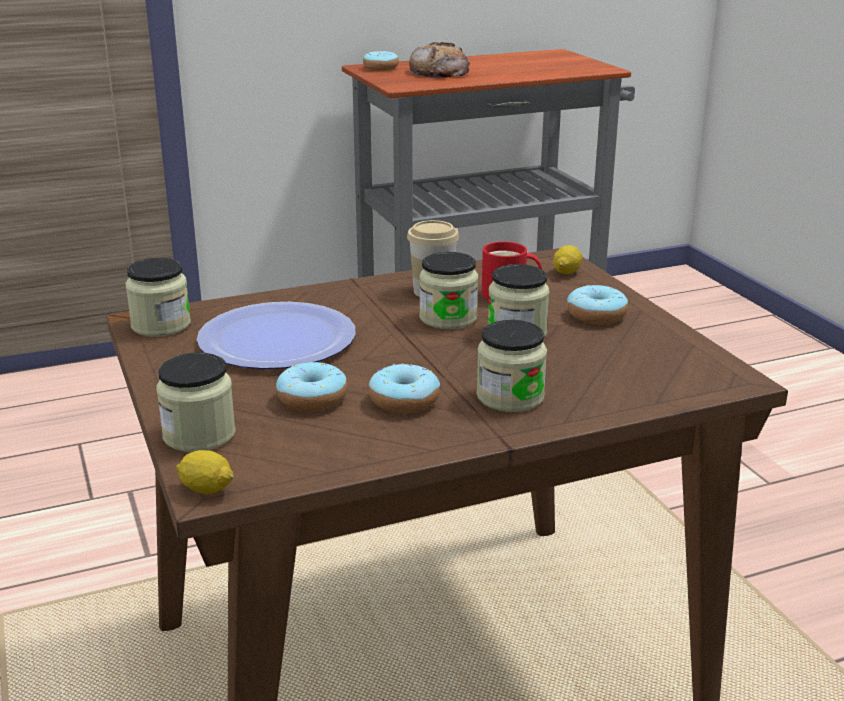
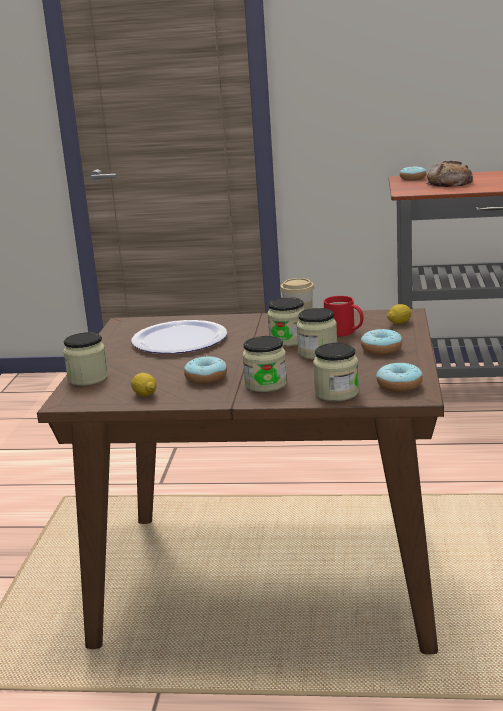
camera: 30 degrees right, 5 degrees down
(161, 325) = (130, 326): jar -> jar (336, 393)
(206, 489) = (63, 401): lemon -> lemon (144, 394)
(312, 399) = (161, 370): donut -> donut (399, 385)

